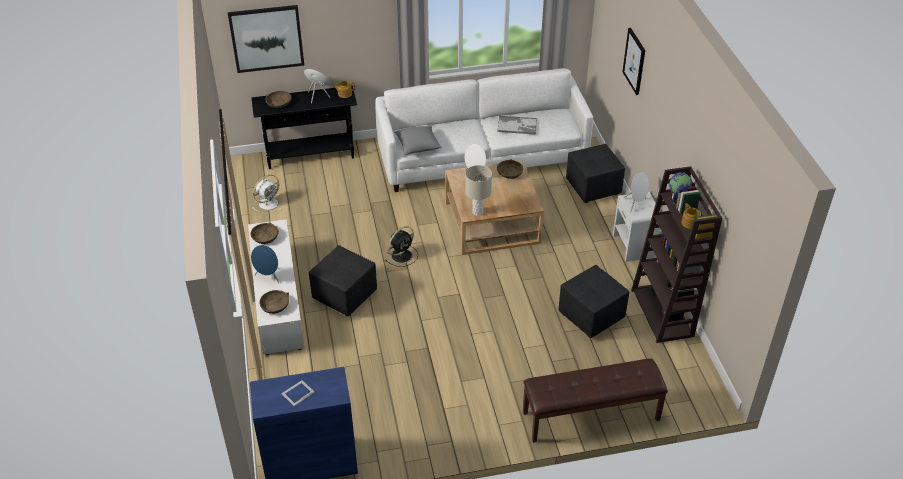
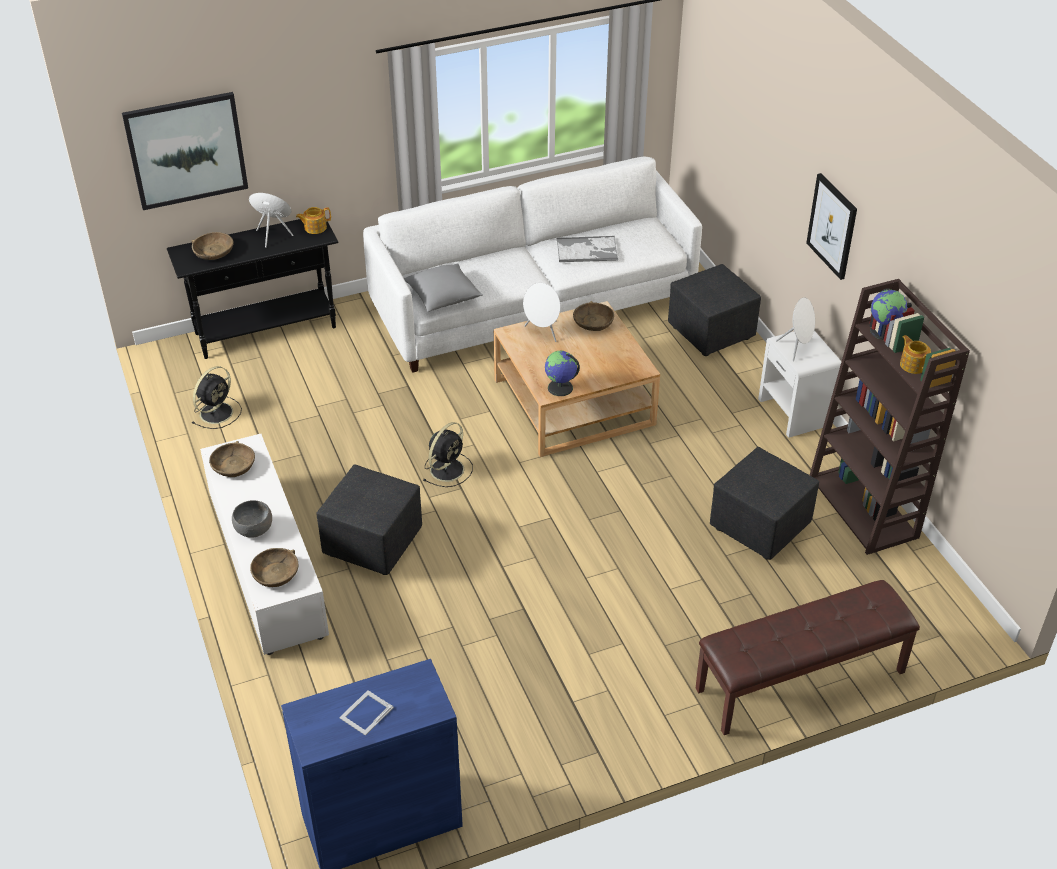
camera: 10 degrees left, 0 degrees up
(268, 277) = (254, 529): blue speaker -> grey bowl
(269, 203) = (217, 412): white fan -> black fan
(477, 212) = (560, 388): beige table lamp -> globe
(634, 61) = (768, 131): picture -> picture (832, 226)

